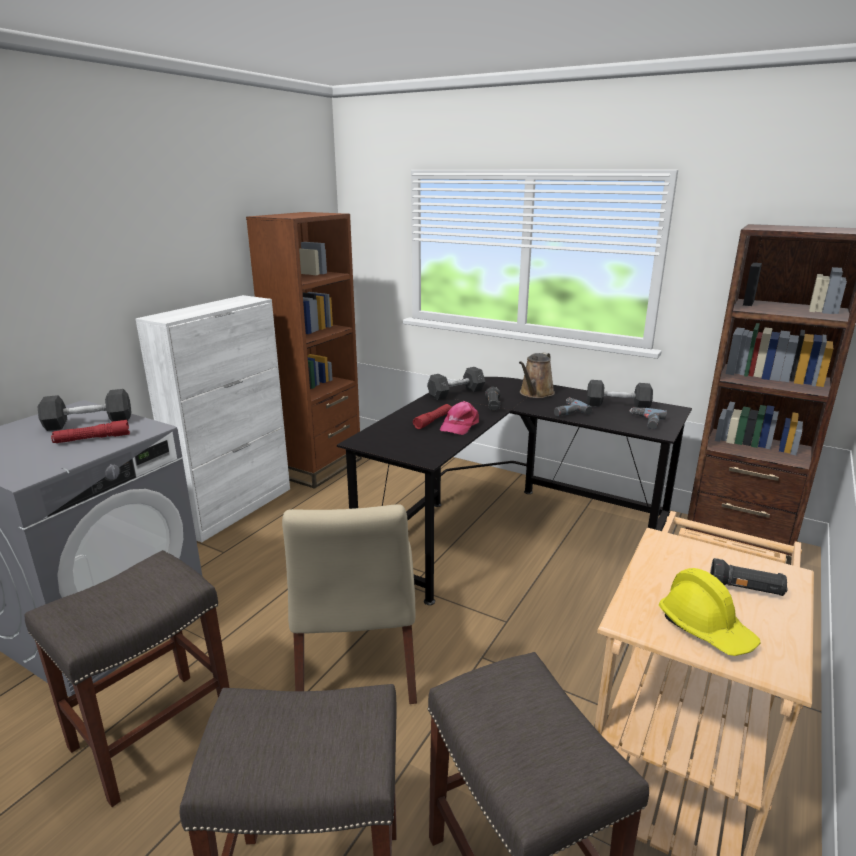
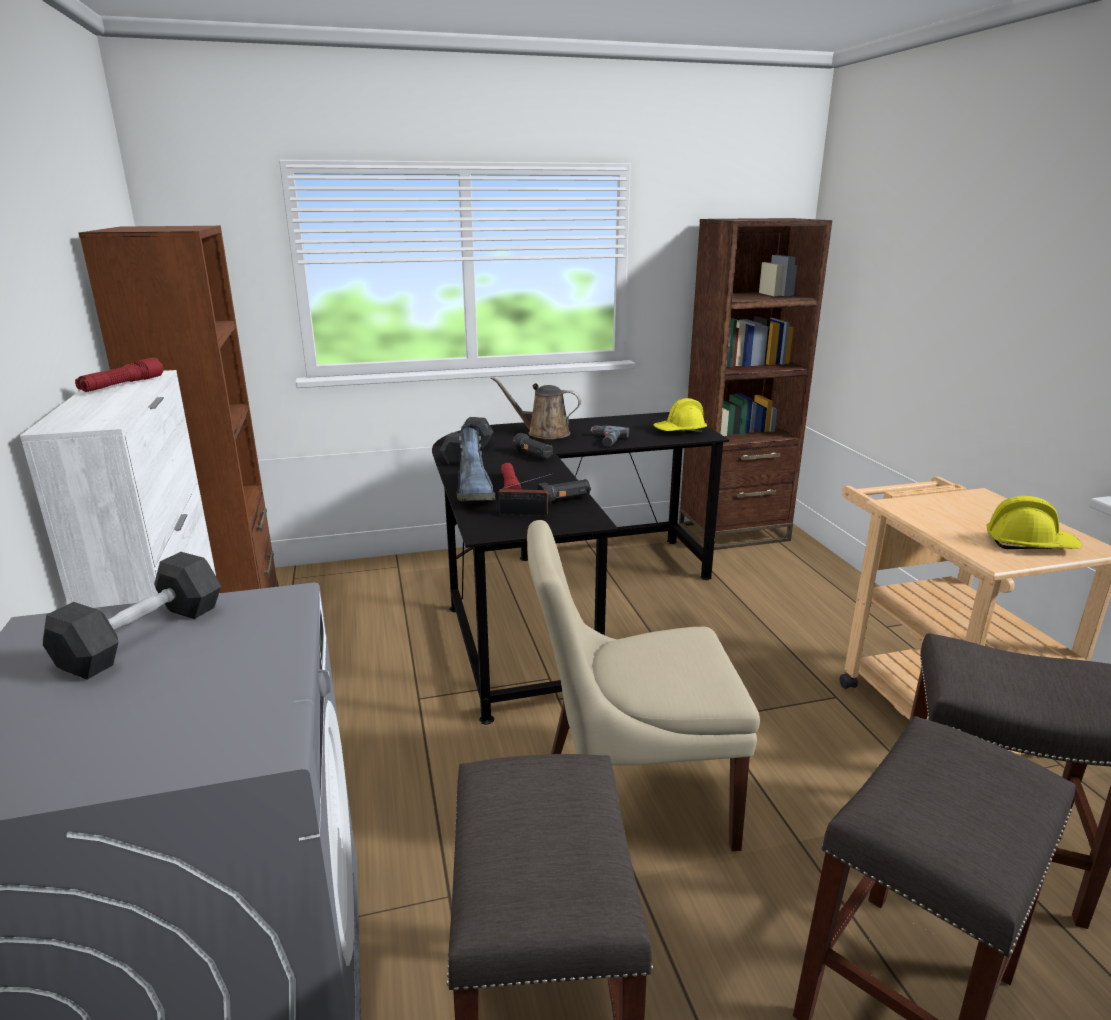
camera: 45 degrees left, 0 degrees up
(92, 439) = (225, 650): red flashlight -> red flashlight (122, 385)
(357, 665) = (629, 800): beige chair -> beige chair turned 135 degrees clockwise
(402, 440) = (526, 514): none -> radio
(406, 418) = (475, 492): none -> boot
(459, 425) = (545, 482): pink cap -> none
(535, 393) = (544, 433): brown watering can -> brown watering can turned 120 degrees clockwise
(617, 405) = (631, 424): grey dumbbell -> none
(646, 422) = (680, 430): power drill -> yellow hard hat
(745, 590) = (990, 513): black flashlight -> black flashlight (564, 500)

